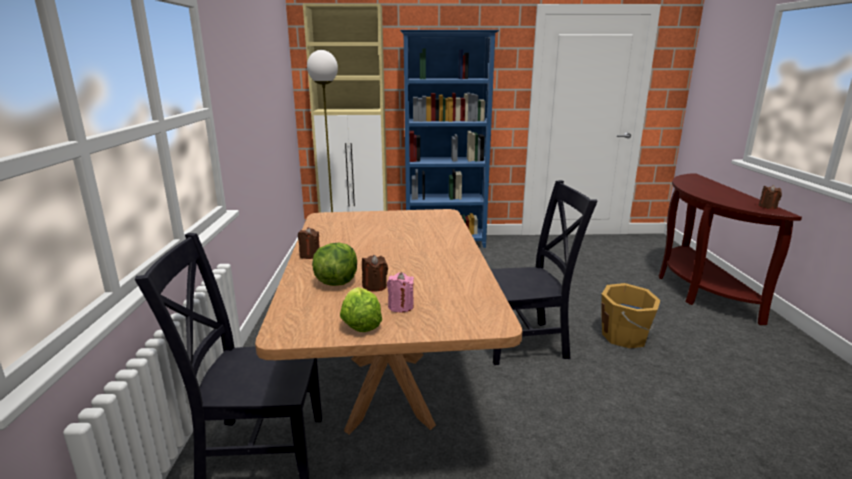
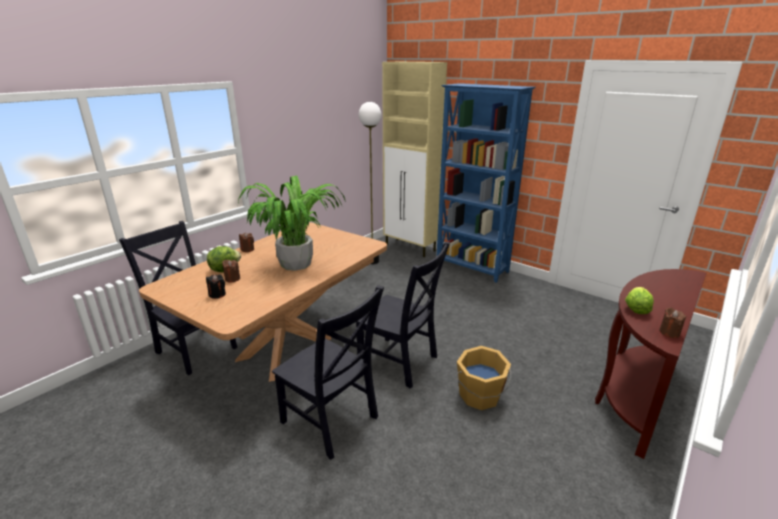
camera: 40 degrees right, 5 degrees up
(360, 323) = (187, 295): lettuce -> lettuce (636, 308)
(400, 307) = (217, 294): pink candle -> black candle
(411, 250) = (295, 264): none -> potted plant
(562, 426) = (332, 422): none -> black chair

